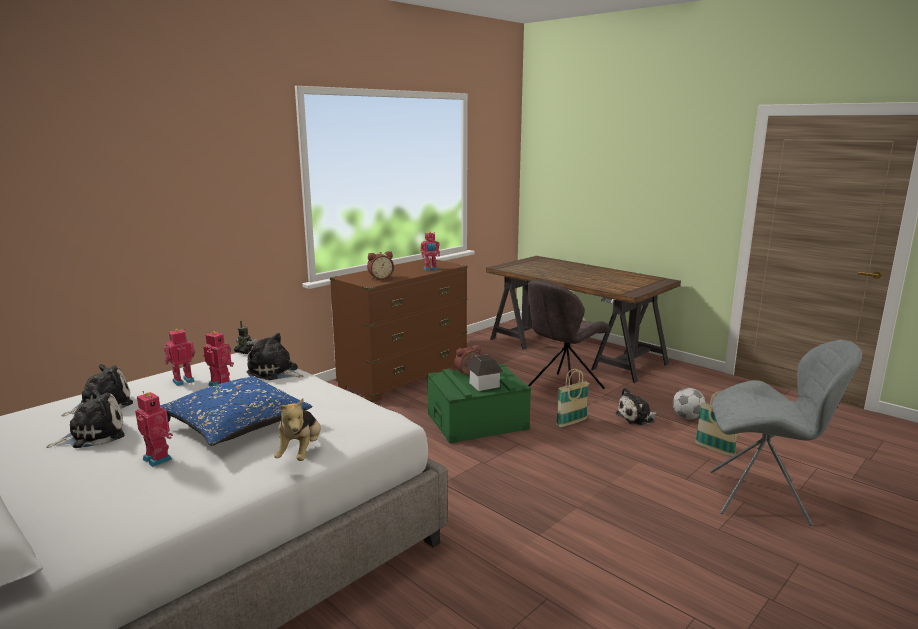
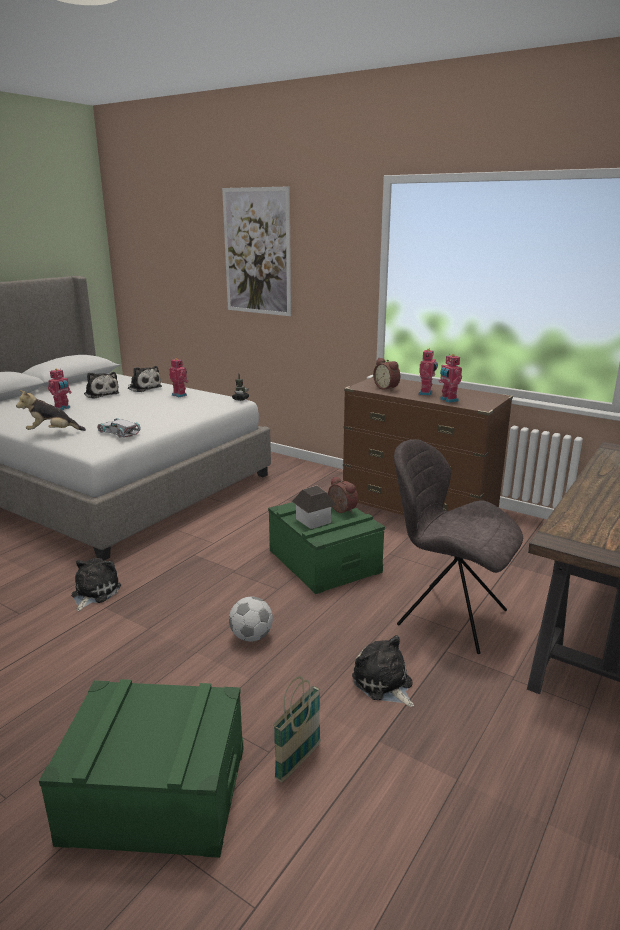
camera: 80 degrees right, 5 degrees up
(138, 173) = (257, 252): none -> picture
(221, 384) = (174, 403): toy robot -> toy robot (426, 393)
(236, 425) = (102, 415): blue pillow -> none
(274, 372) = (196, 411): plush toy -> plush toy (94, 593)
(338, 407) = (119, 431): none -> white toy car
(571, 423) = (344, 624): basket -> none
(687, 417) = (409, 743): football -> football (251, 637)
(762, 498) = (155, 794): grey chair -> green storage box

